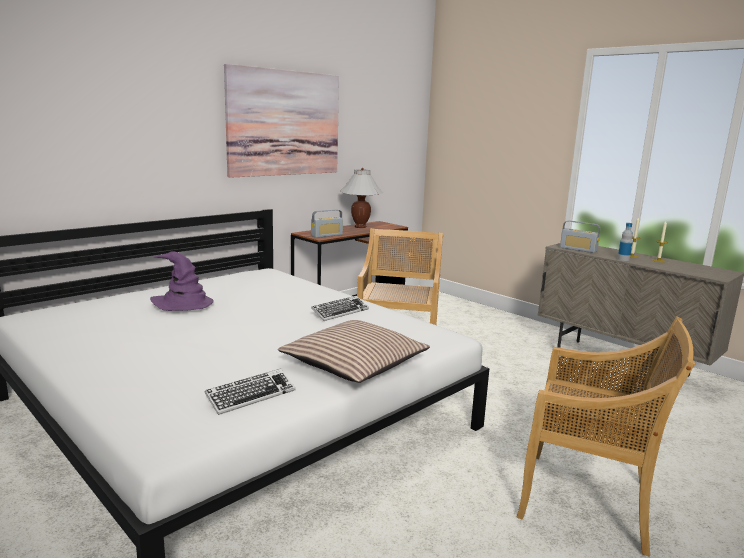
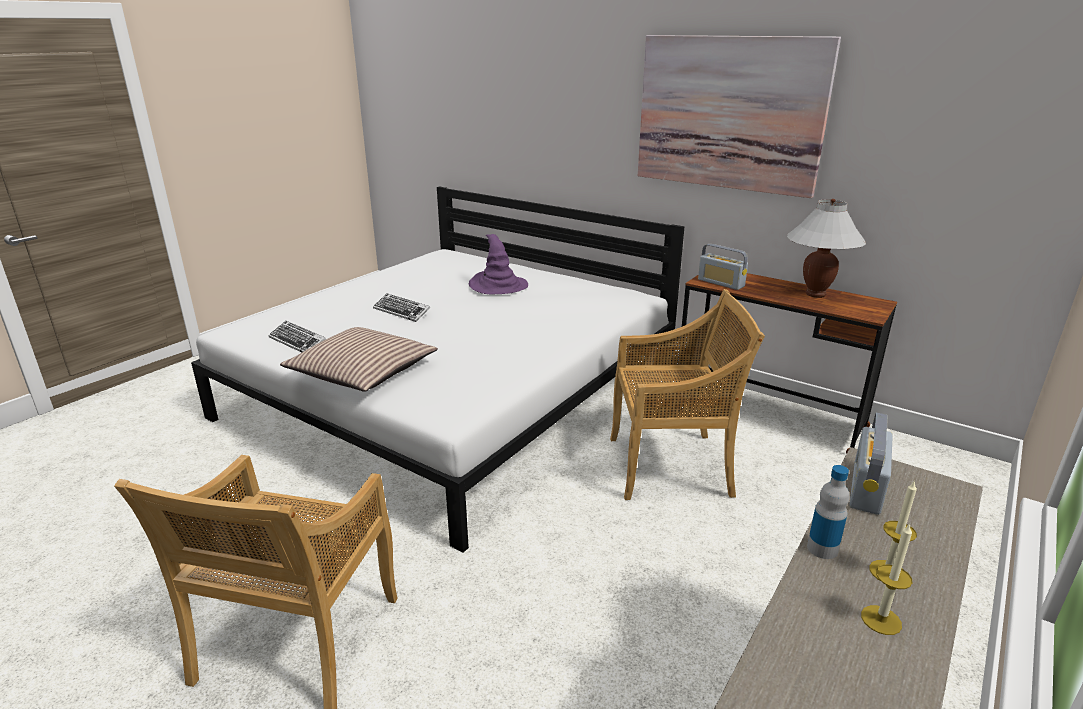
camera: 80 degrees right, 10 degrees up
(340, 312) = (511, 350): keyboard -> keyboard (402, 311)

